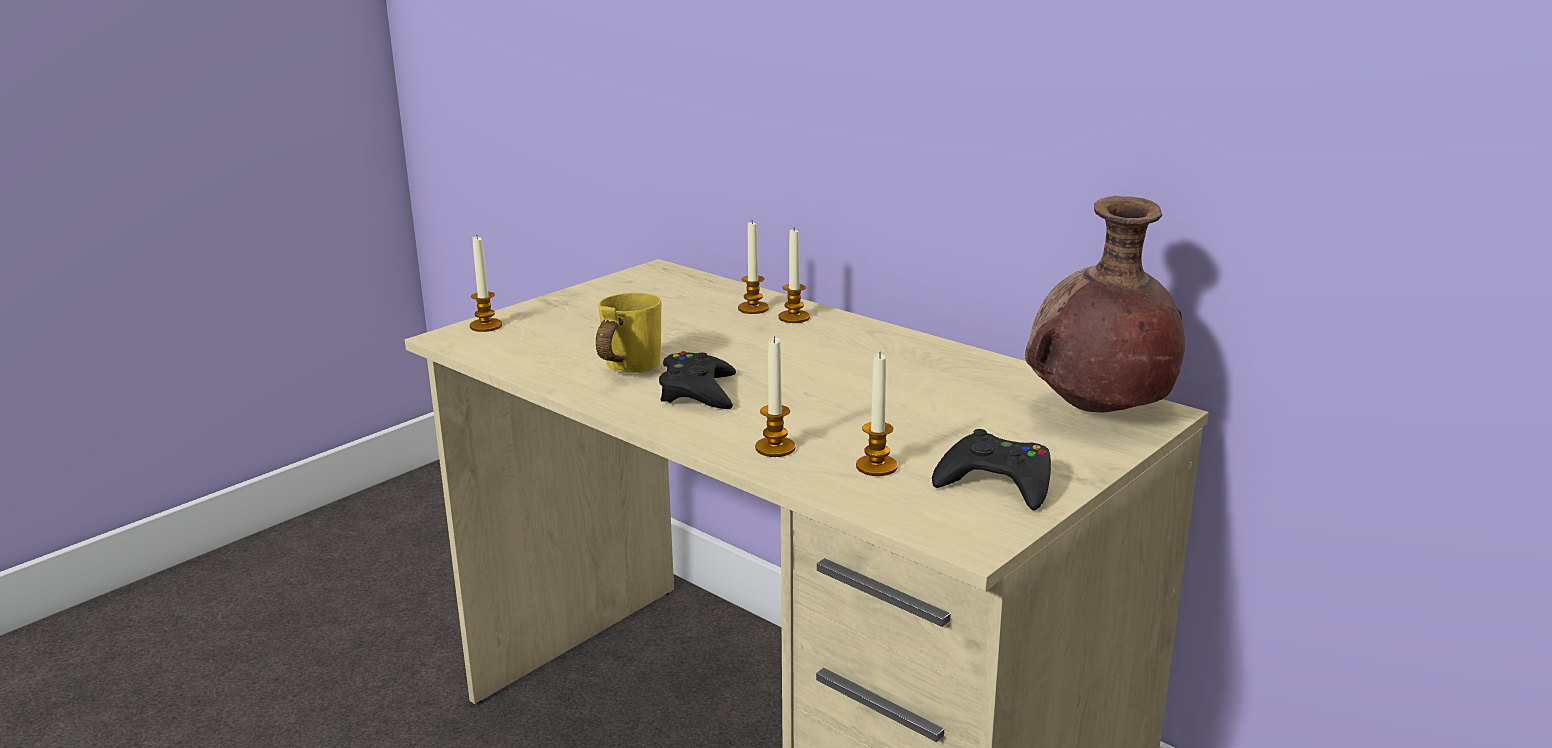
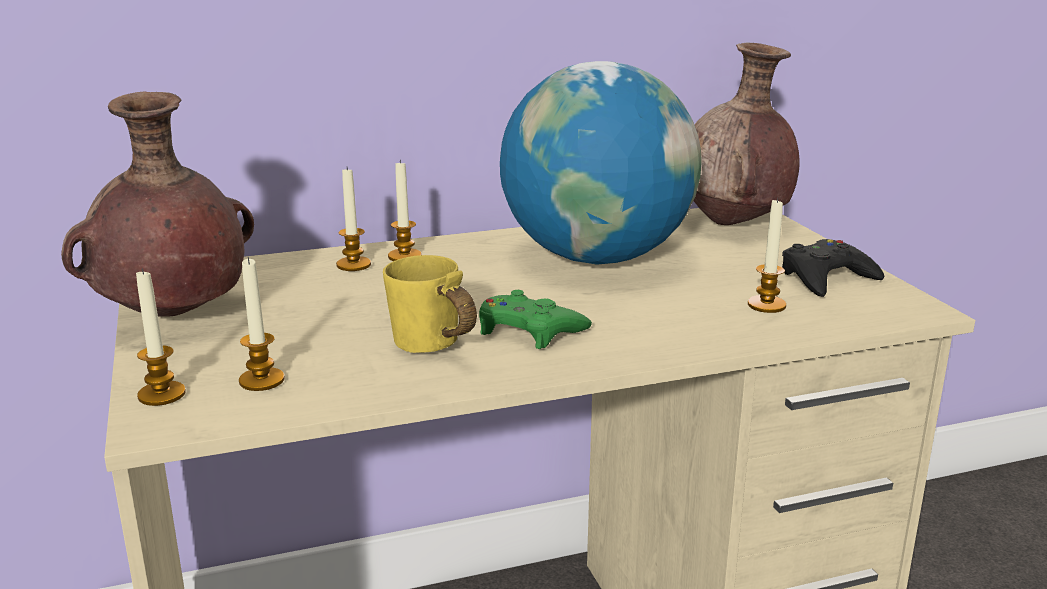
camera: 60 degrees left, 0 degrees up
(596, 293) = (172, 317): none -> brown vase
(698, 391) = (529, 330): black game controller -> green game controller
(775, 448) = (695, 330): candle -> candle (261, 380)
(897, 378) = (597, 257): none -> globe

